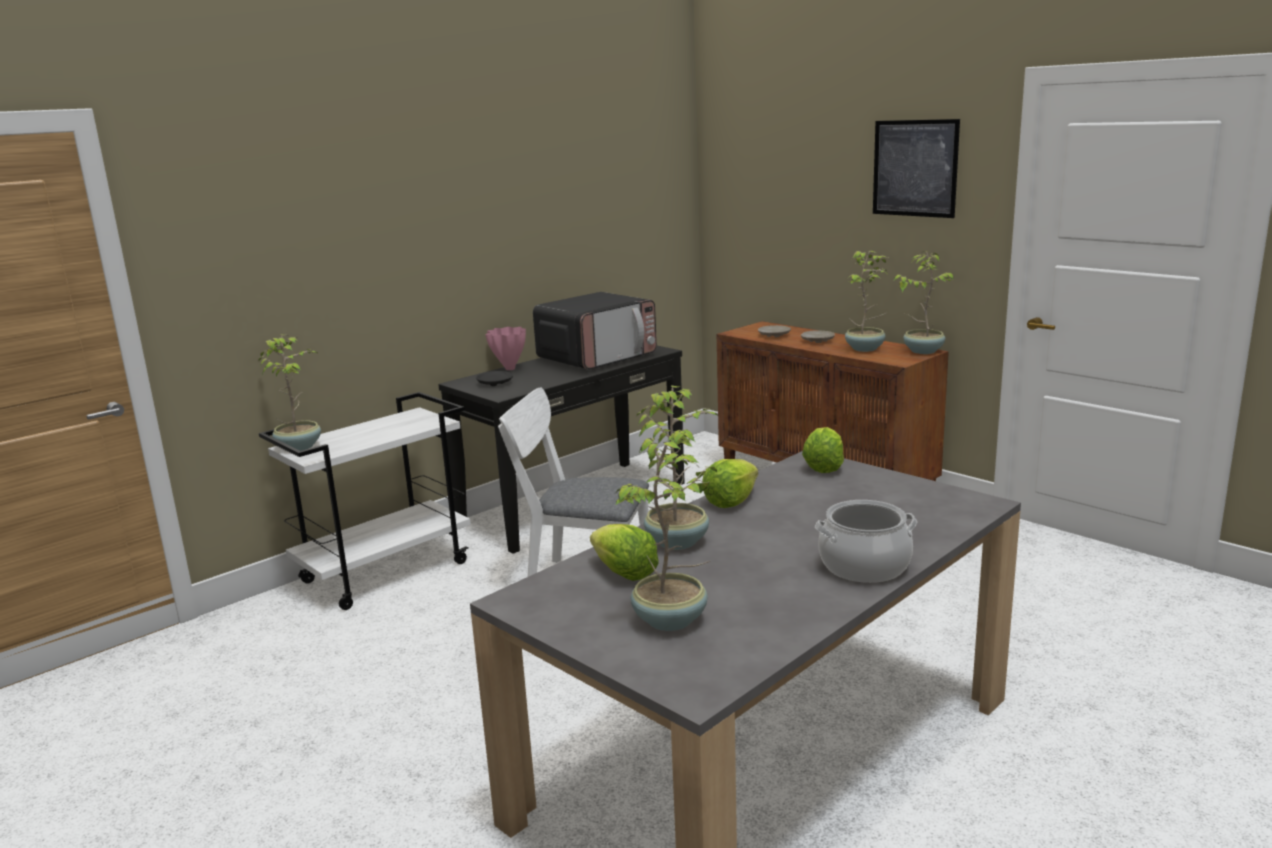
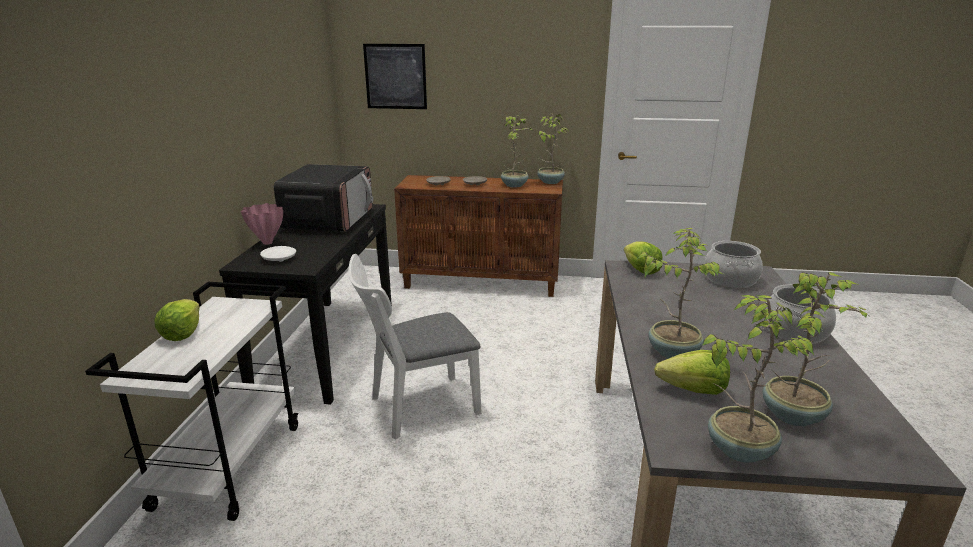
camera: 40 degrees left, 5 degrees up
(299, 446) = (143, 371): potted plant -> potted plant (738, 448)
(495, 383) = (279, 258): black plate -> white plate
(731, 501) = (641, 310): lettuce -> lettuce (183, 333)
(915, 168) = (532, 56): picture -> picture (395, 76)
(918, 501) = (730, 279): none -> cooking pot

